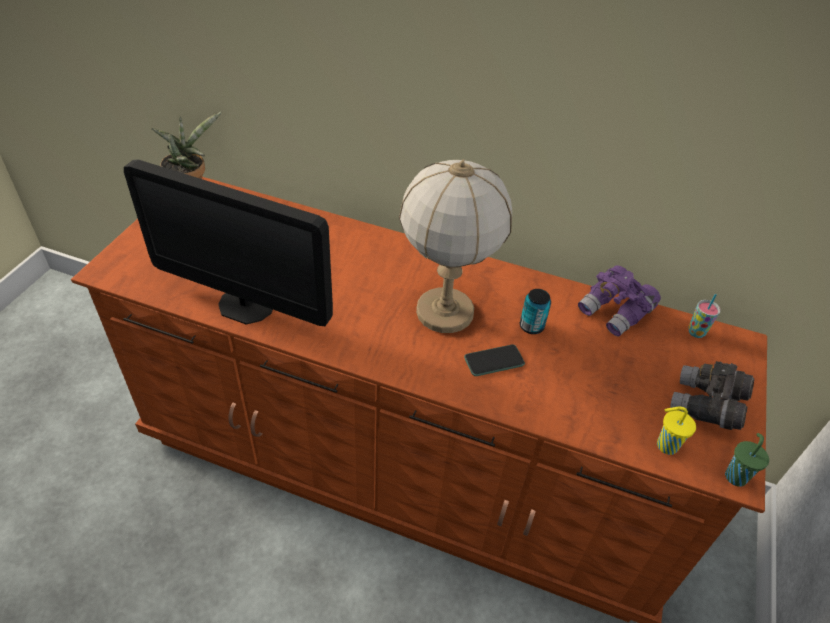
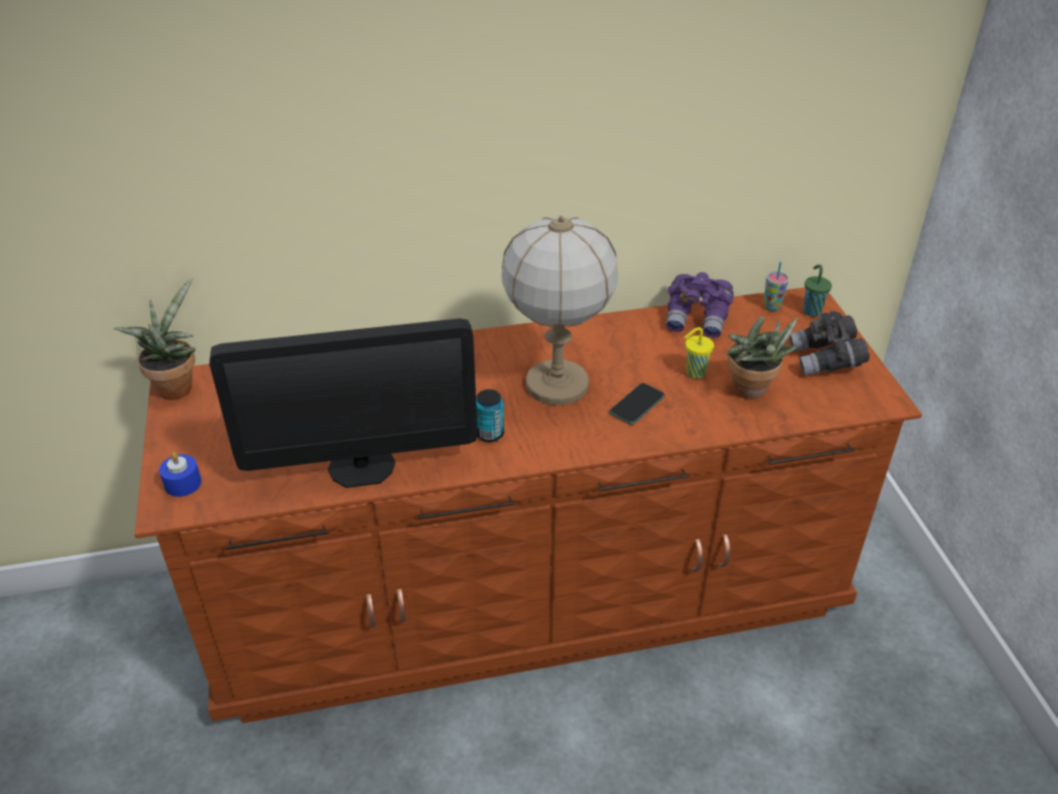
camera: 30 degrees left, 5 degrees down
(129, 258) = (183, 483): none -> blue candle
(531, 326) = (641, 362): can -> can (489, 434)
(606, 401) = (752, 392): none -> potted plant
(665, 445) = (821, 403): yellow cup -> yellow cup (694, 373)
(735, 476) = (885, 400): green cup -> green cup (811, 311)

